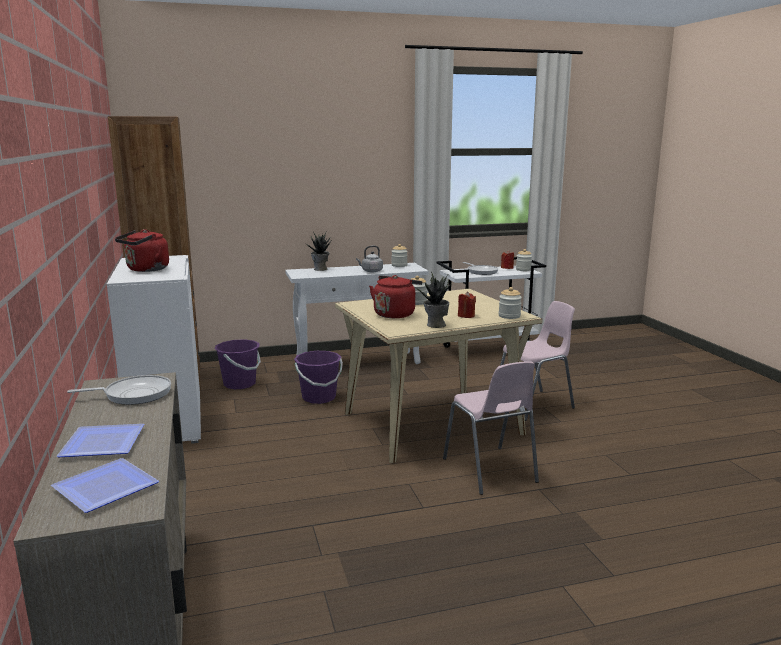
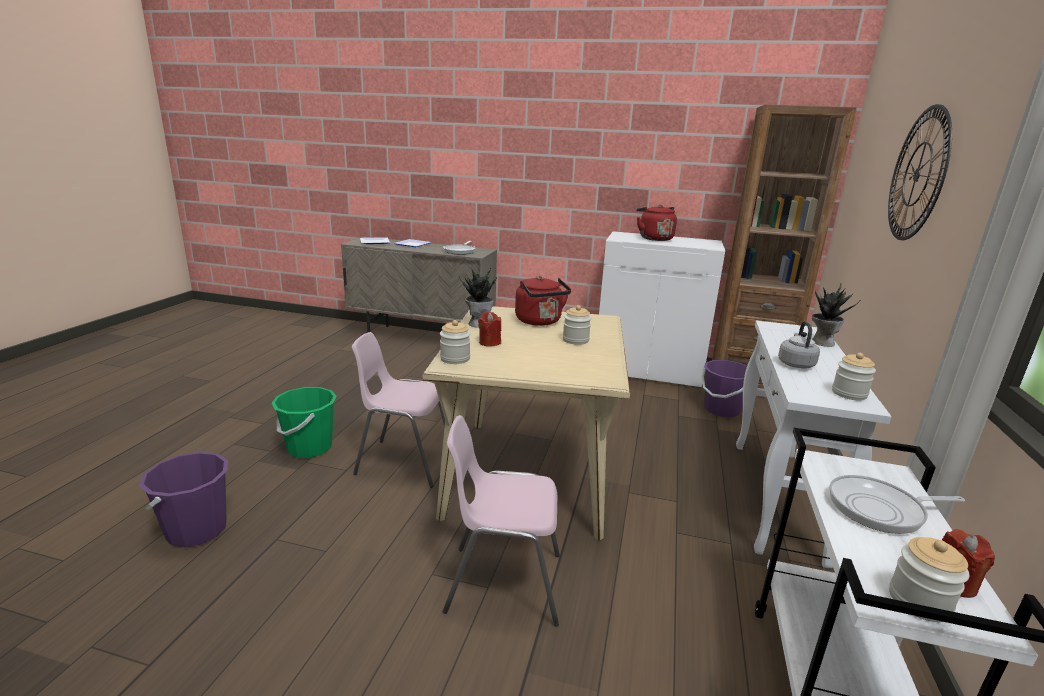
camera: 120 degrees right, 5 degrees up
(290, 161) = (917, 174): none -> wall clock
(319, 397) = (654, 436): purple bucket -> purple bucket (197, 530)
(534, 405) = (503, 582): pink chair -> pink chair turned 90 degrees clockwise
(545, 525) = (309, 447): none -> green bucket

